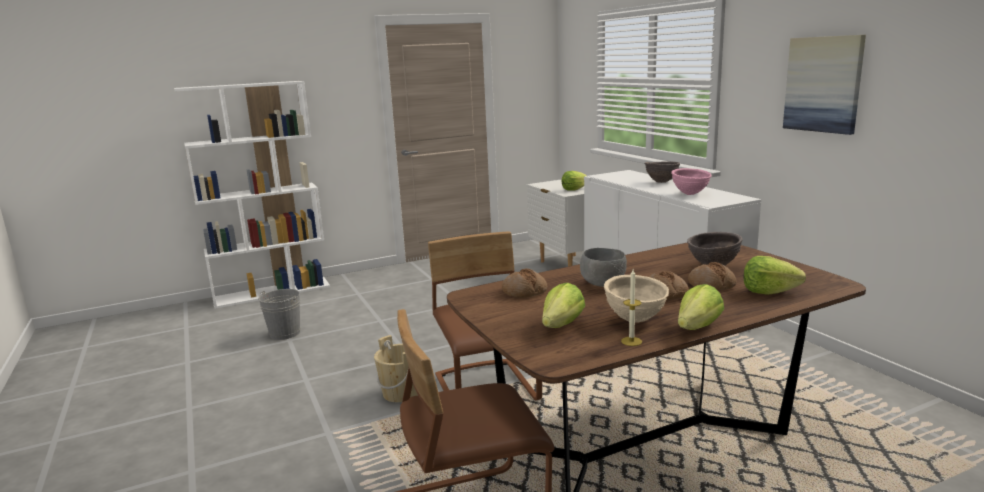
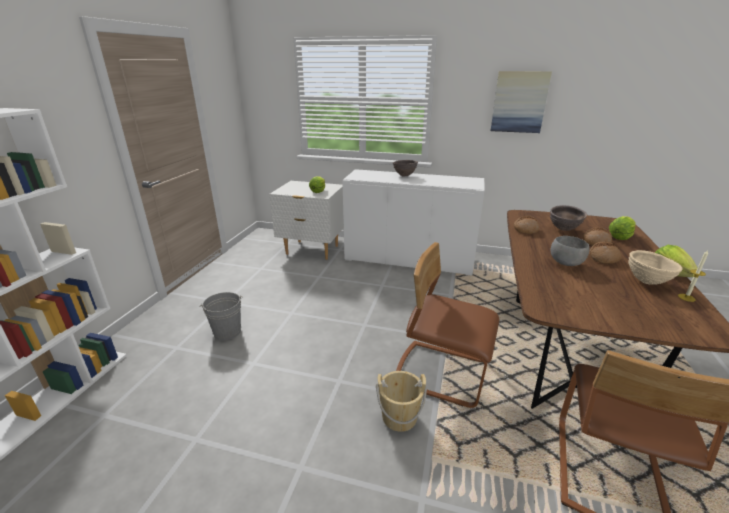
camera: 50 degrees left, 10 degrees up
(284, 333) = (174, 435): grey bucket -> grey bucket (227, 332)
(524, 291) = (555, 289): bread -> bread (525, 229)
(561, 325) = (641, 305): lettuce -> none
(690, 194) = (445, 182): pink bowl -> none

